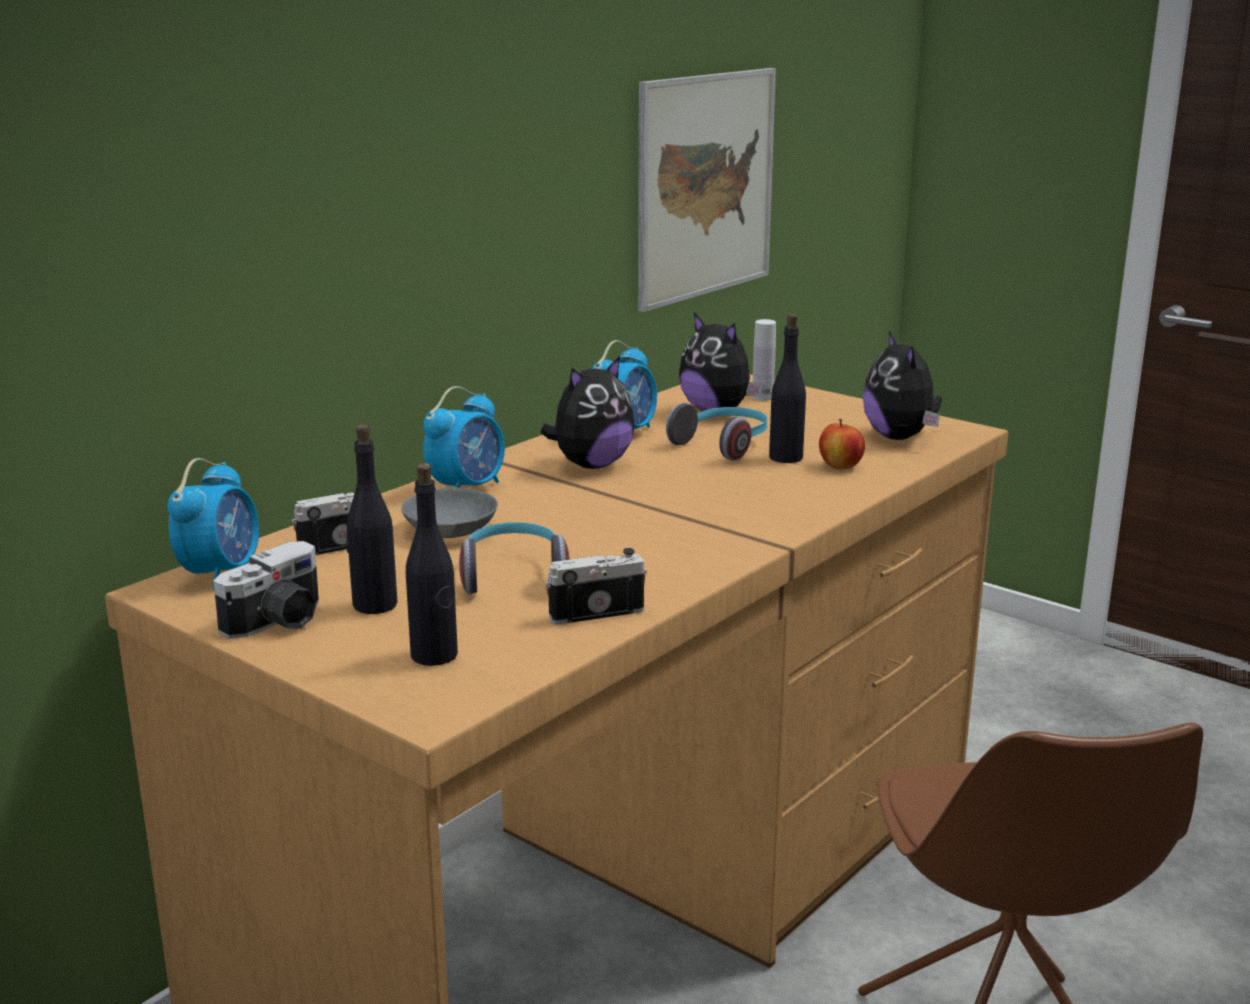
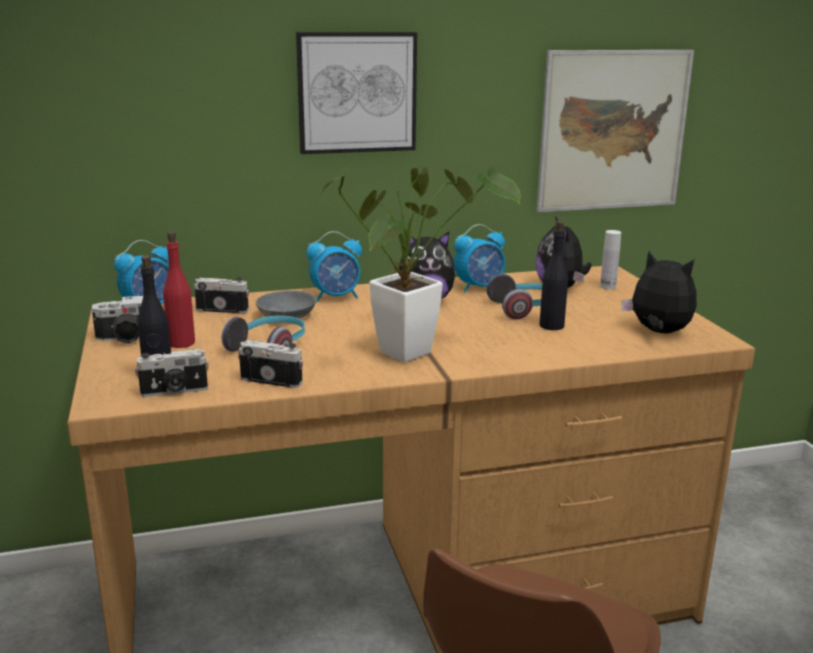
camera: 35 degrees right, 0 degrees up
(374, 605) = (181, 343): black bottle -> red bottle
(438, 167) = (356, 92): none -> picture
(498, 666) = (174, 391): none -> camera
(692, 527) = (414, 350): none -> potted plant
(840, 466) = (578, 340): apple -> none
(900, 437) = (658, 332): plush toy -> plush toy turned 105 degrees clockwise

